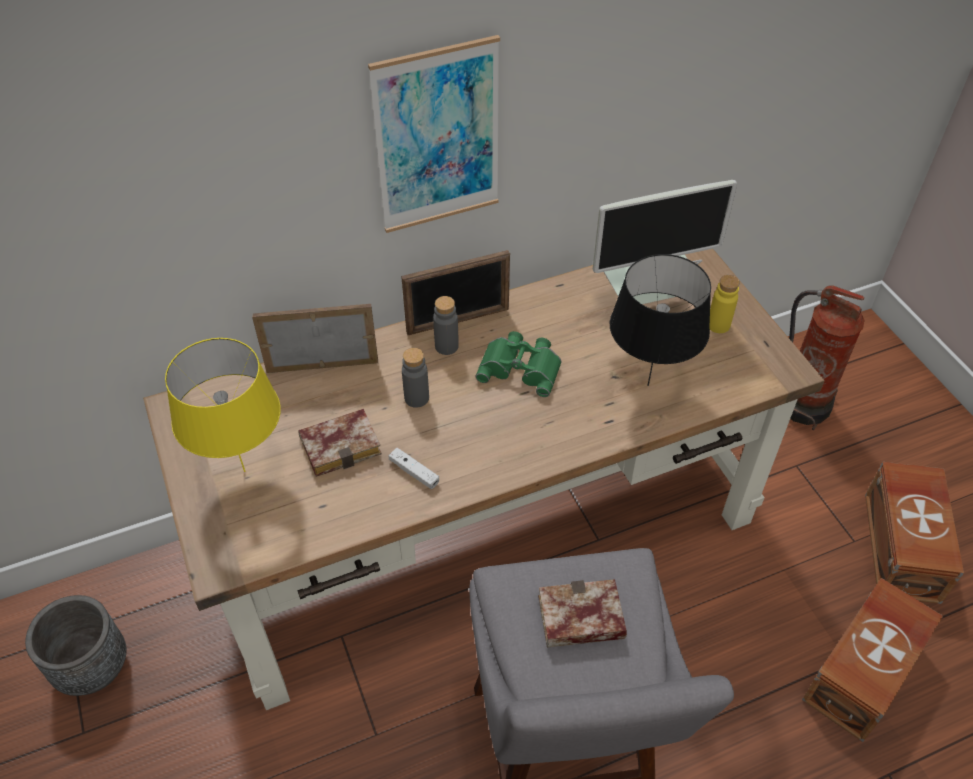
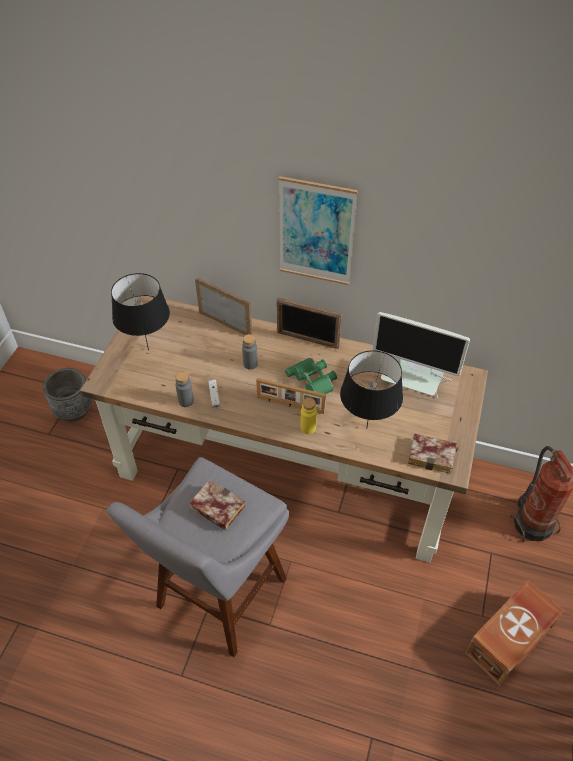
camera: 40 degrees right, 0 degrees up
(243, 471) = (147, 350): yellow table lamp -> black table lamp
(343, 444) = (198, 364): book -> book (433, 455)
(446, 346) = (289, 348): grey bottle -> grey bottle (186, 401)
(527, 418) = (290, 405): none -> picture frame
(718, 325) = (440, 423): yellow bottle -> yellow bottle (308, 428)
(865, 672) = (413, 682): brown storage box -> none

